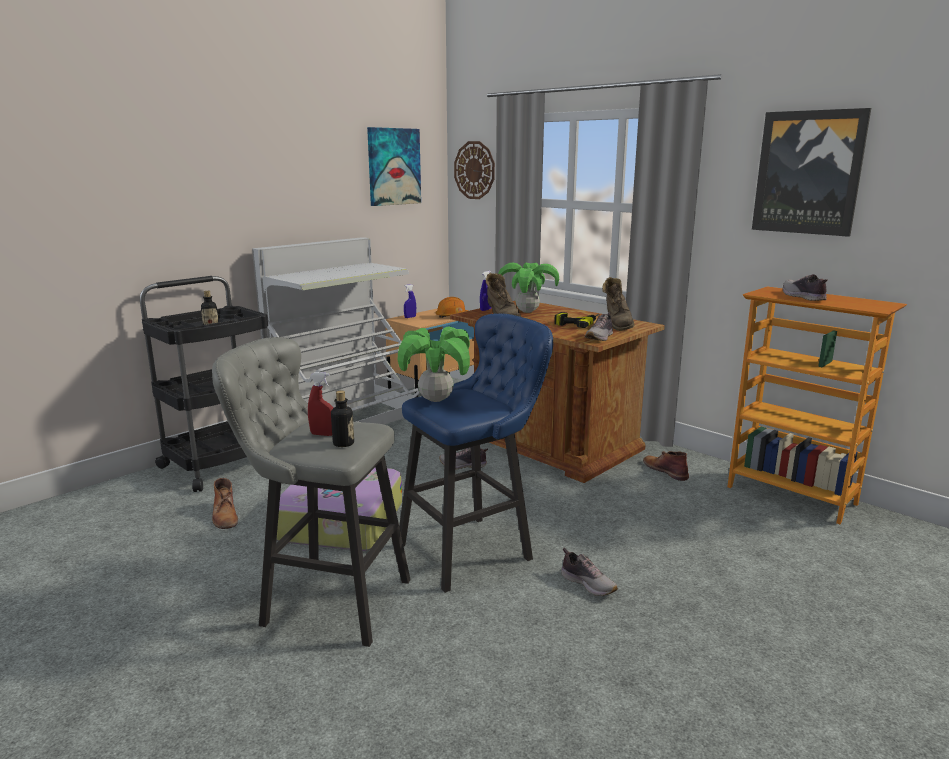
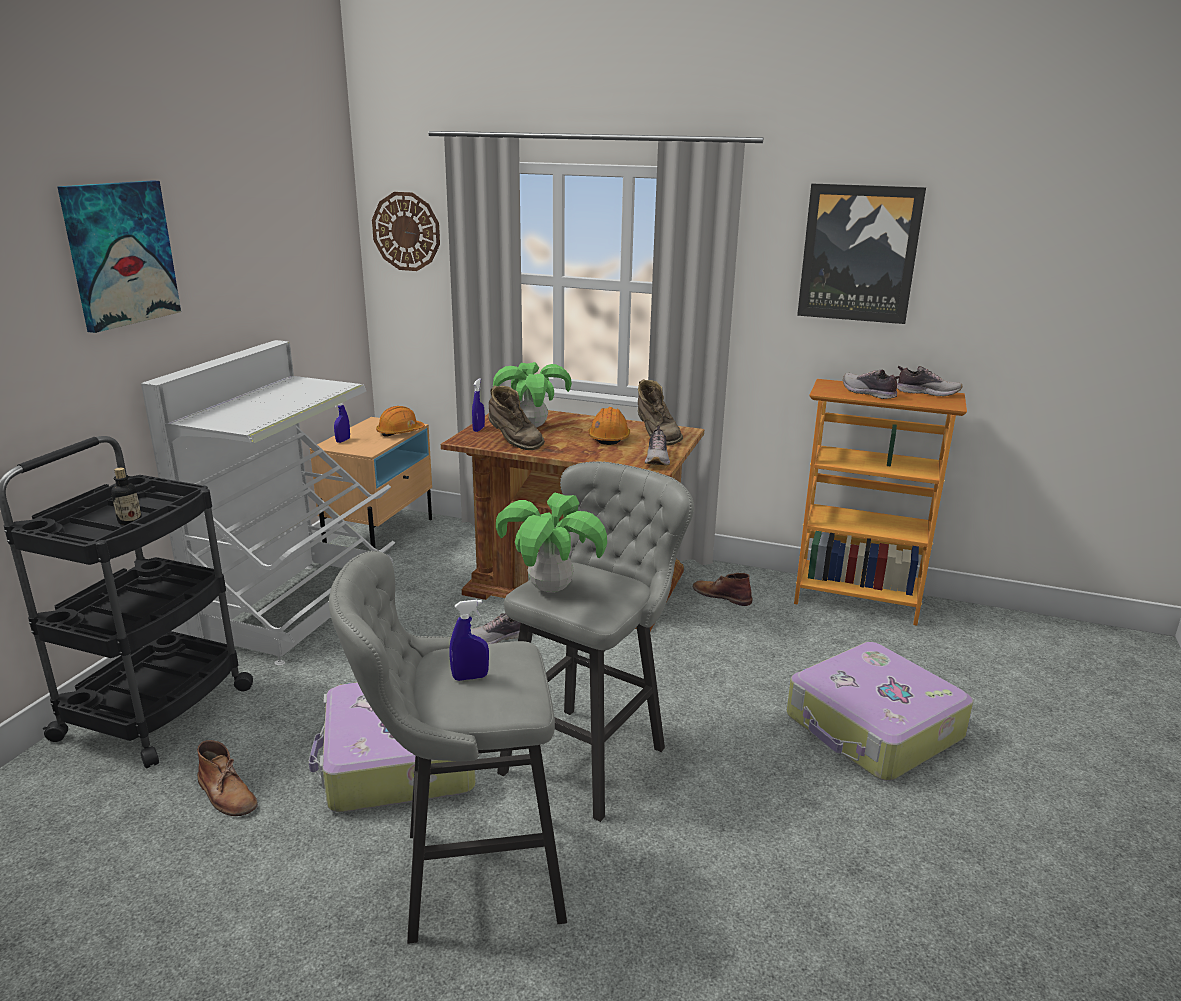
camera: 25 degrees left, 5 degrees up
(323, 434) = (470, 677): red spray bottle -> blue spray bottle
(343, 443) = (512, 686): bottle -> none
(393, 166) = (300, 233): picture -> picture (120, 254)
(477, 547) = (594, 749): blue stool -> grey stool
(577, 322) = (609, 438): power drill -> orange hard hat
(588, 583) = (741, 762): shoe -> shoe (926, 393)
(730, 588) = (873, 728): none -> suitcase

